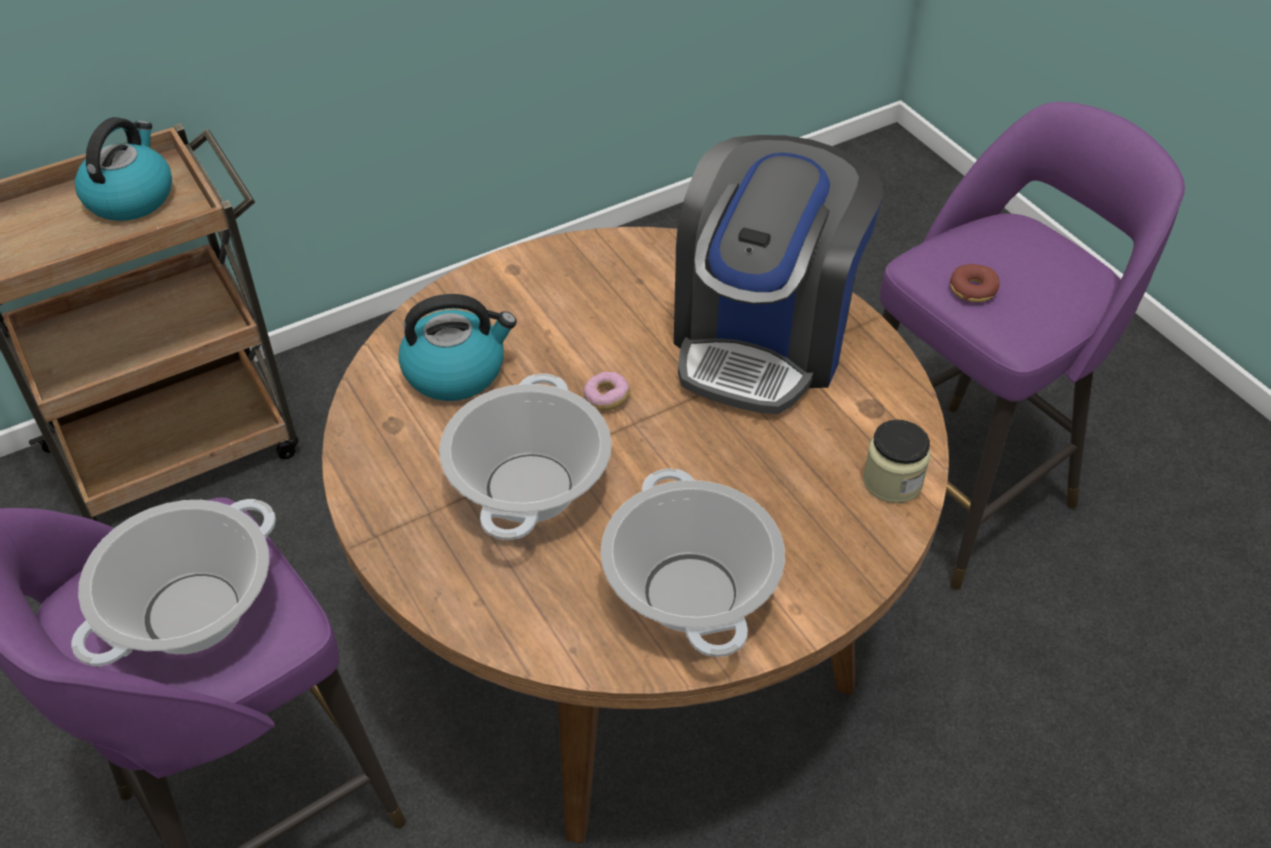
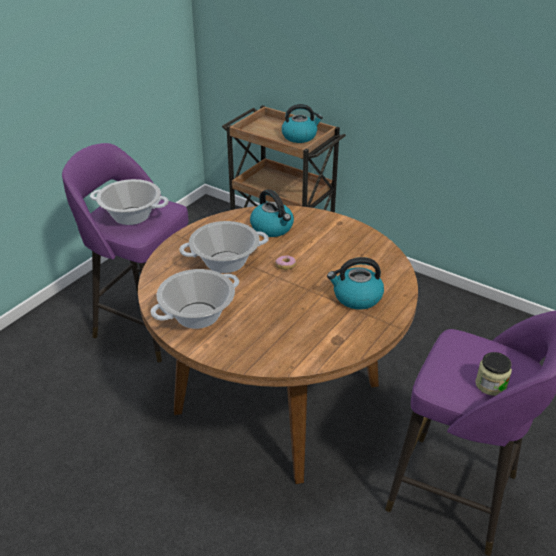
camera: 65 degrees right, 10 degrees down
(764, 337) = (356, 297): coffee machine -> kettle
(892, 481) = (295, 357): jar -> jar (490, 385)
(973, 289) = (453, 357): donut -> none

